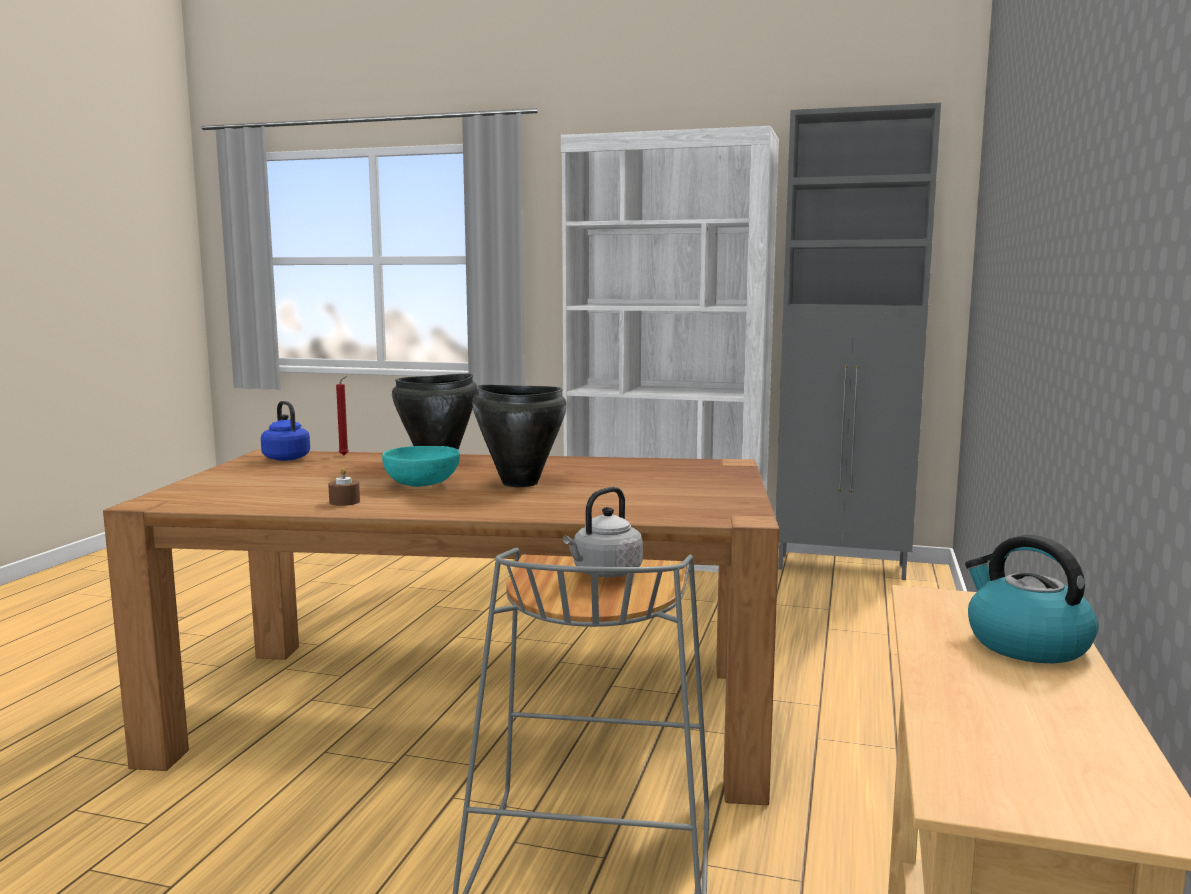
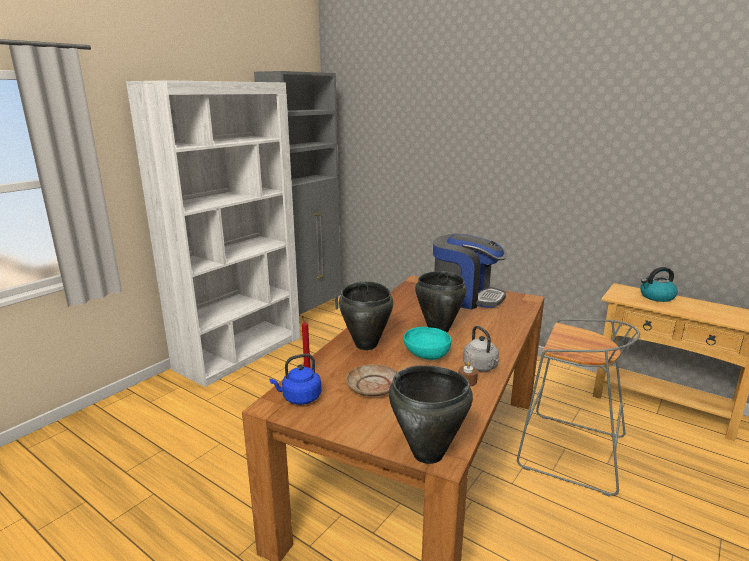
camera: 70 degrees left, 10 degrees up
(161, 498) = (428, 454): none -> black cooking pot
(318, 474) = (373, 387): none -> beige plate
(604, 573) = (574, 339): grey kettle -> grey kettle (481, 367)
(688, 487) = (466, 297): none -> coffee machine

